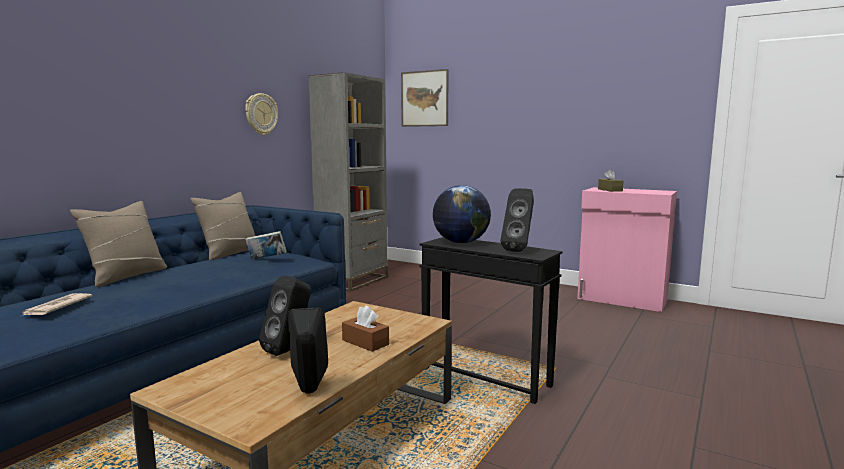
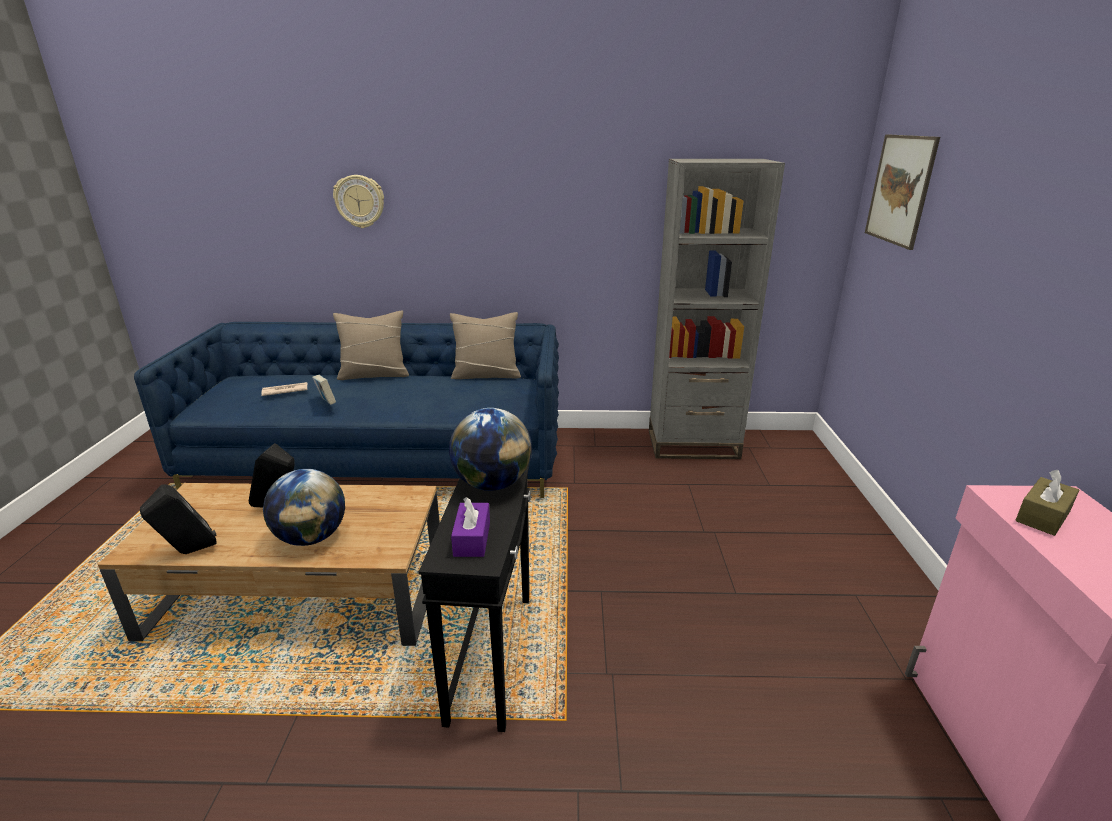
camera: 60 degrees right, 15 degrees up
(261, 114) = (584, 216): wall clock -> wall clock (359, 201)
(266, 259) = (474, 398): book -> book (326, 403)
(365, 342) = (311, 537): brown tissue box -> globe
(519, 250) = (472, 539): black speaker -> purple tissue box

